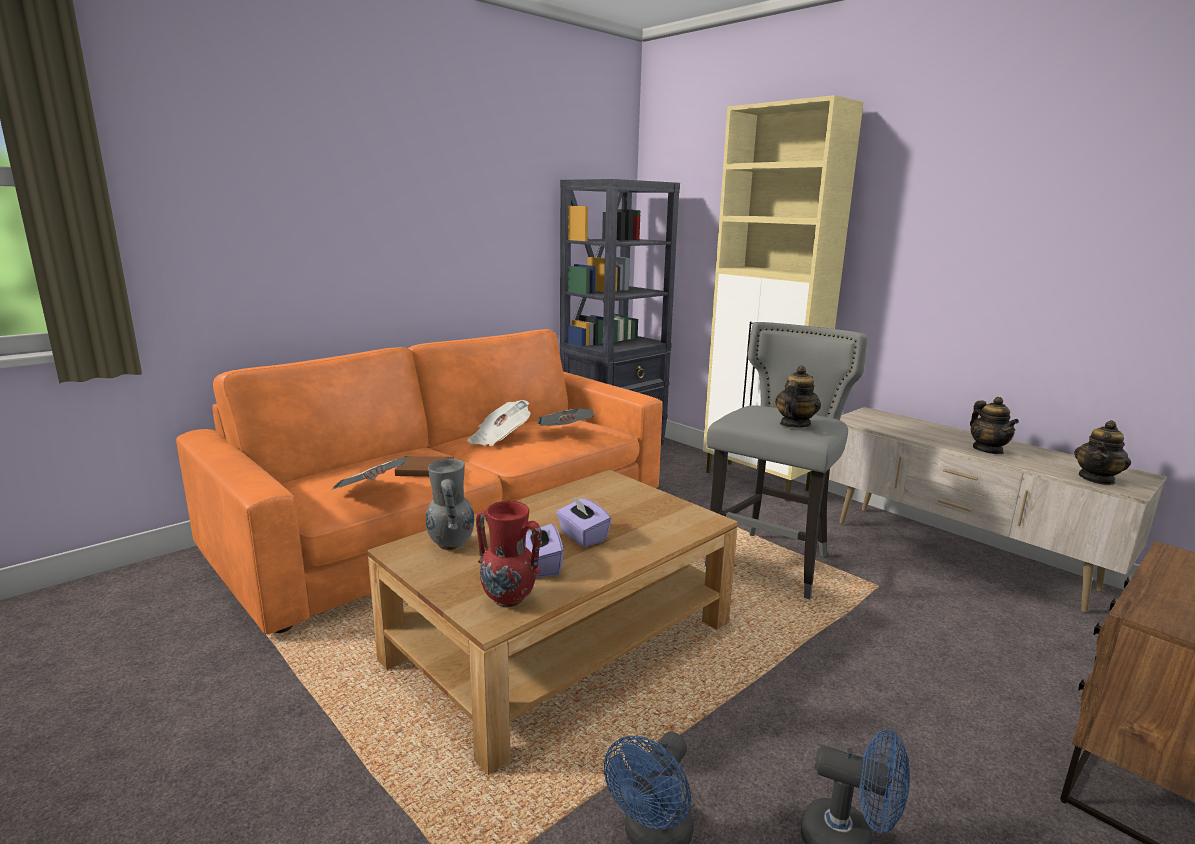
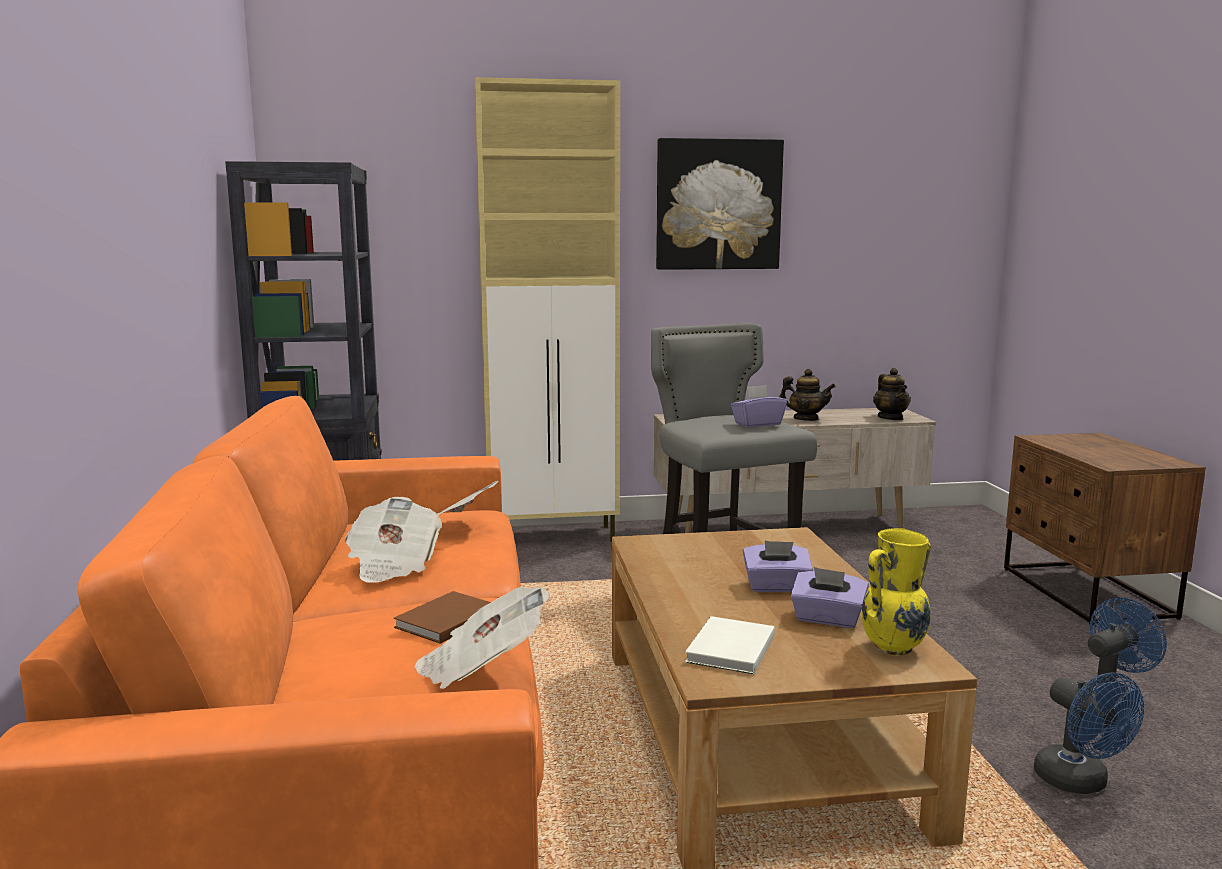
camera: 55 degrees left, 5 degrees down
(450, 545) = (728, 650): grey vase -> white book
(509, 600) = (894, 648): red vase -> yellow vase
(794, 424) = (757, 424): teapot -> purple tissue box
(961, 212) = (718, 205): none -> picture

